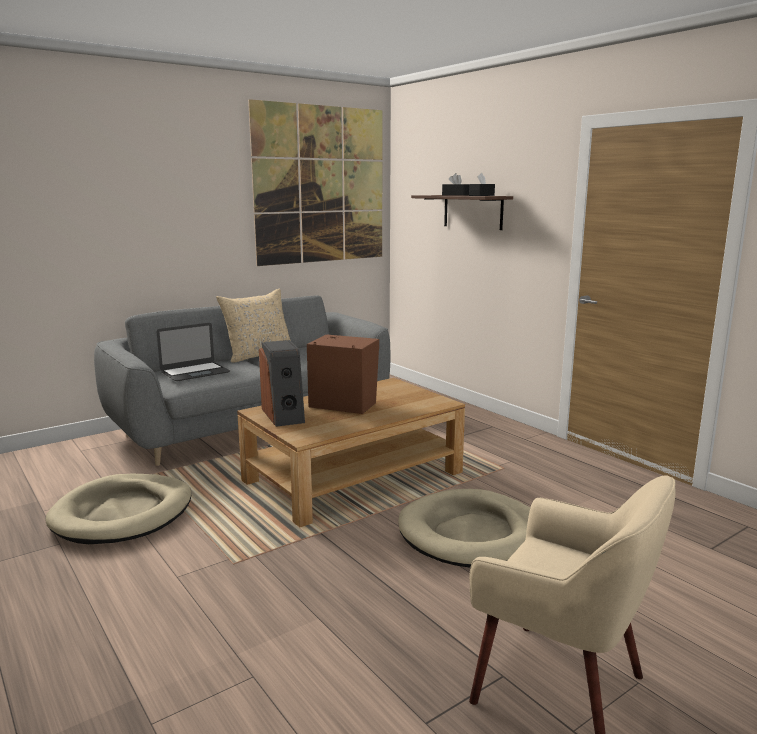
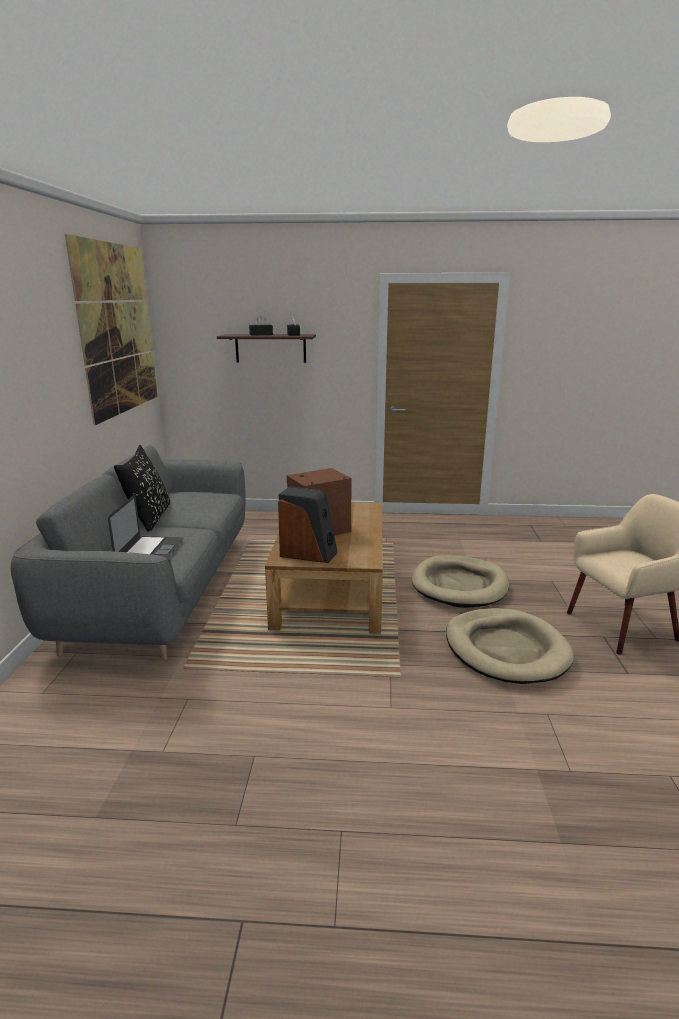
camera: 50 degrees left, 5 degrees up
(123, 513) = (243, 704): beige dog bed -> beige dog bed (506, 649)
(258, 355) = (149, 517): beige pillow -> black pillow

